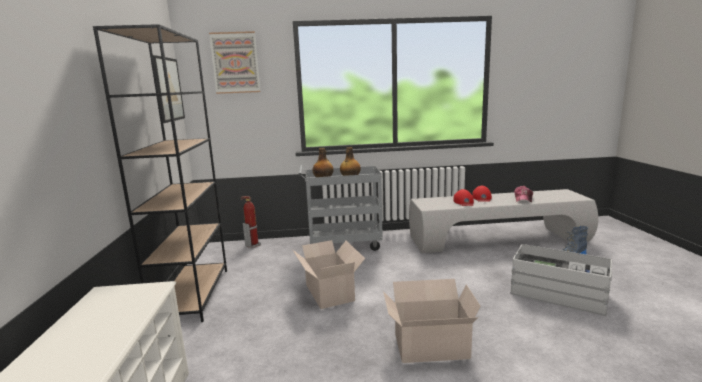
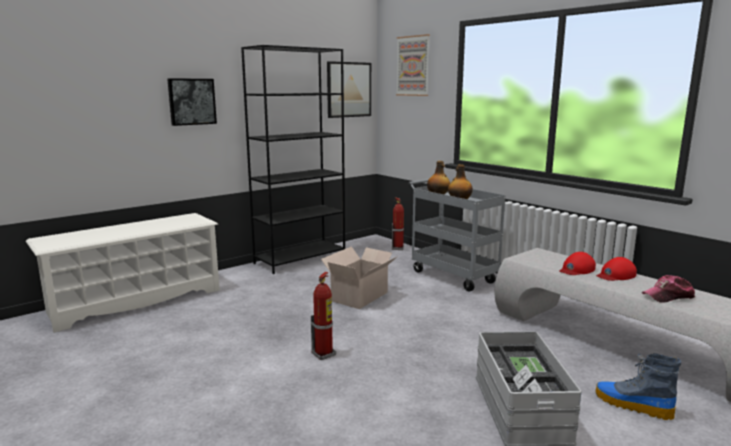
camera: 55 degrees right, 0 degrees up
(53, 110) = (191, 101): none -> picture
(192, 295) = (300, 259): beige bookcase -> black bookcase
(428, 346) = (324, 354): cardboard box -> fire extinguisher

